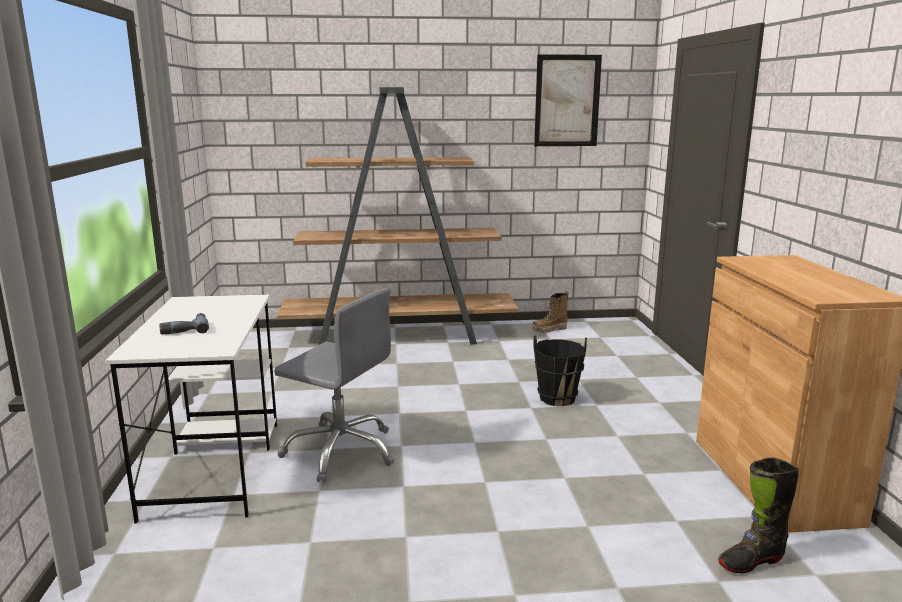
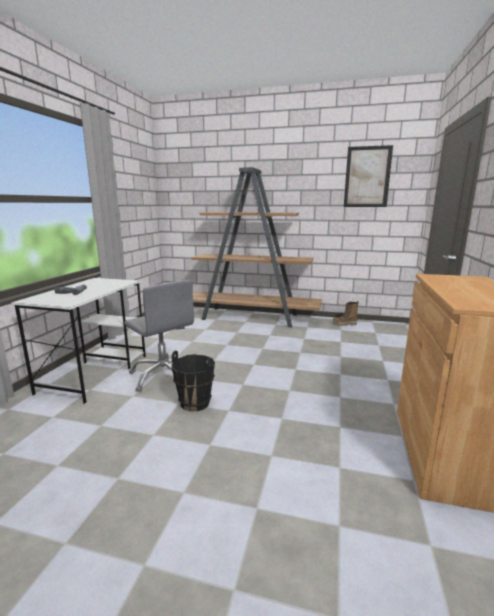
camera: 20 degrees right, 0 degrees up
(557, 398) = (317, 366): black bucket -> black bucket (195, 403)
(751, 561) = (378, 516): black boot -> none

